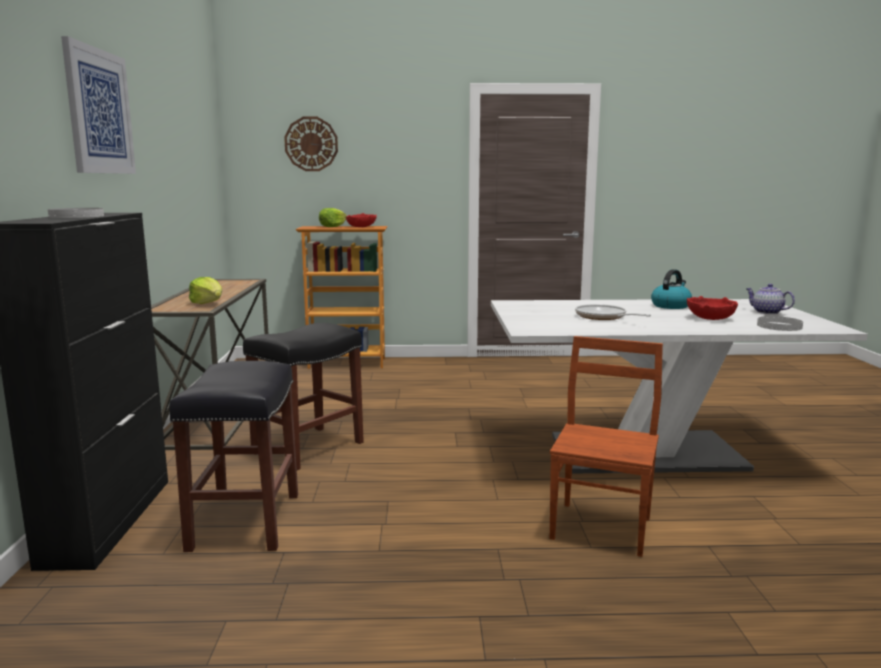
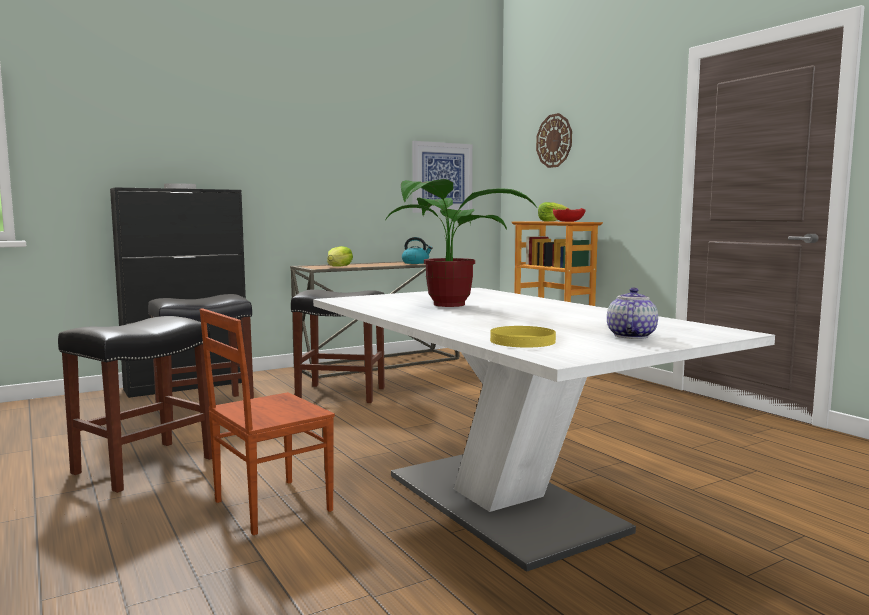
camera: 60 degrees right, 5 degrees down
(99, 112) = (273, 126): picture -> picture (442, 178)
(433, 578) = (145, 465): none -> black stool
(603, 317) = (447, 305): frying pan -> potted plant
(603, 528) = (270, 506): brown chair -> brown chair turned 150 degrees clockwise
(670, 306) = (578, 313): kettle -> kettle (416, 263)
(711, 318) = (520, 324): red bowl -> none
(779, 326) = (522, 341): white plate -> yellow plate

